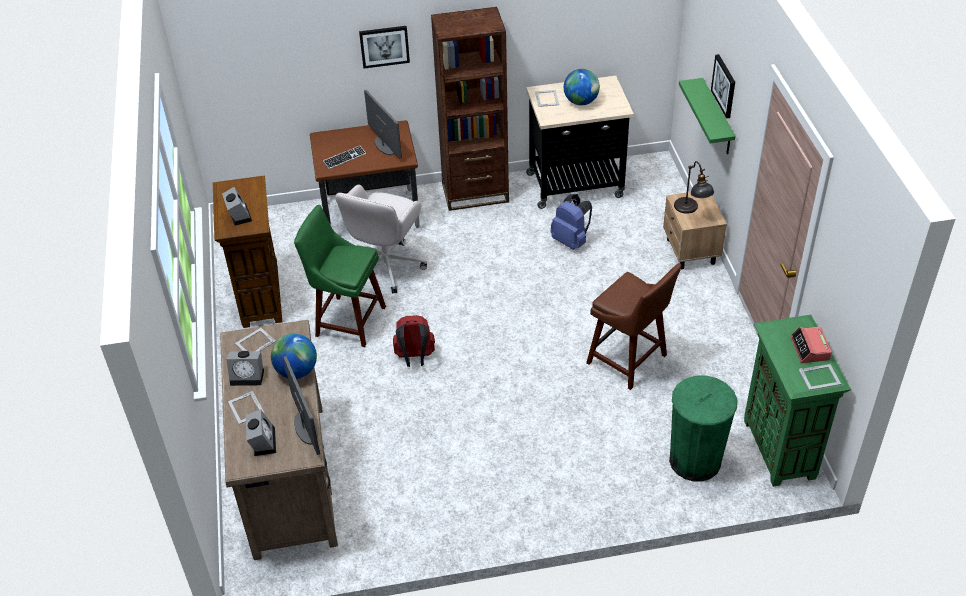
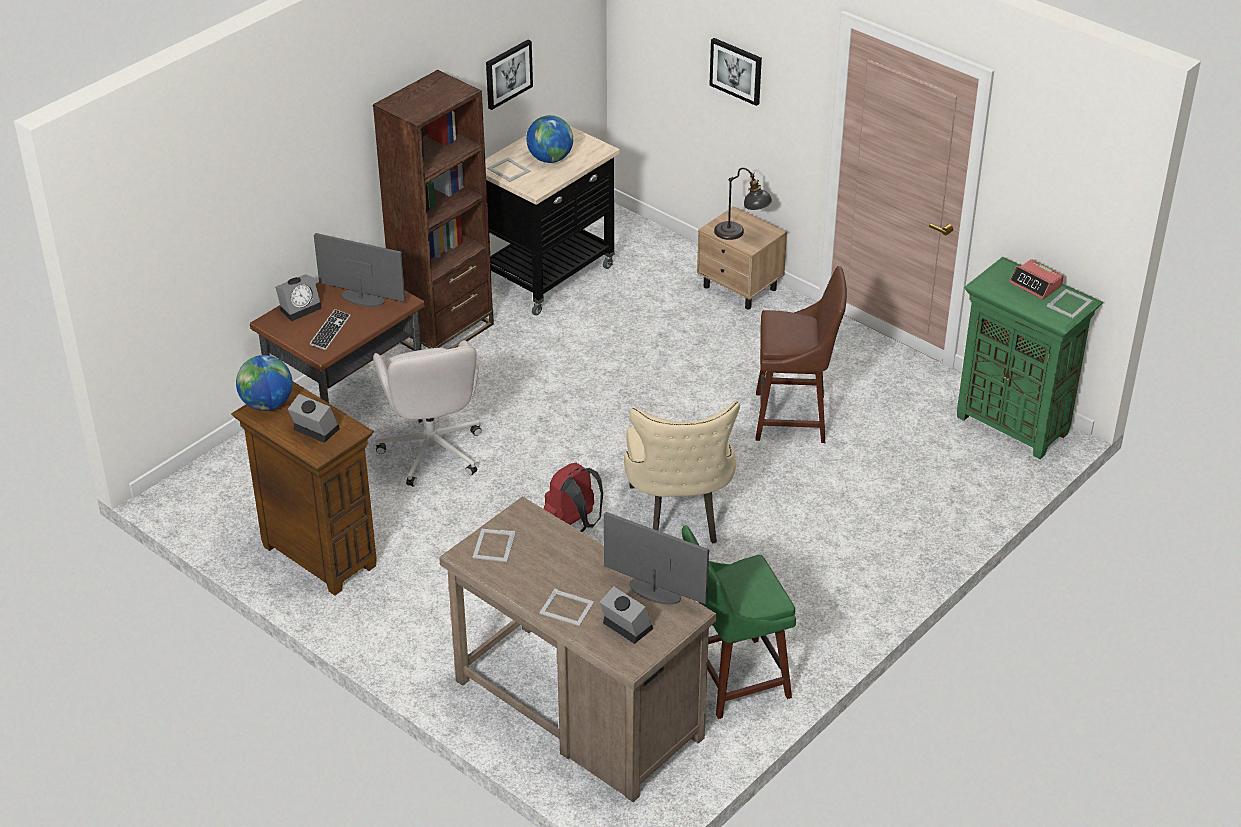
camera: 40 degrees left, 5 degrees down
(248, 376) = (529, 579): alarm clock -> alarm clock (301, 308)
(296, 371) = (576, 548): globe -> globe (267, 404)
(347, 320) = (451, 526): green chair -> green chair (731, 678)
(384, 46) = (323, 166): picture -> picture (508, 73)
(482, 388) = (678, 516): none -> beige chair
(571, 241) = (607, 332): blue backpack -> none
(695, 460) = (952, 473): green trash can -> none
(717, 118) = (727, 115): green shelf -> none

